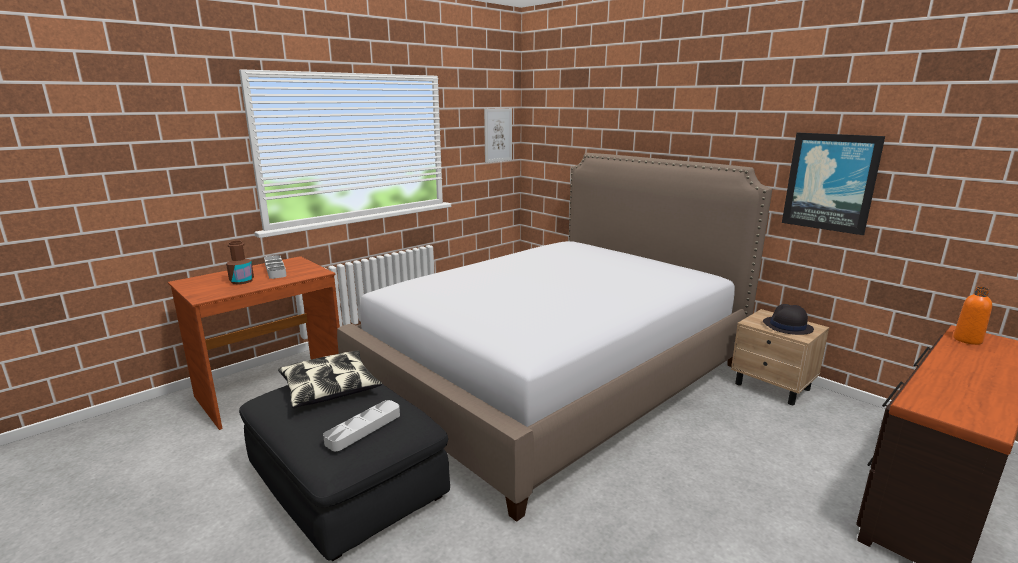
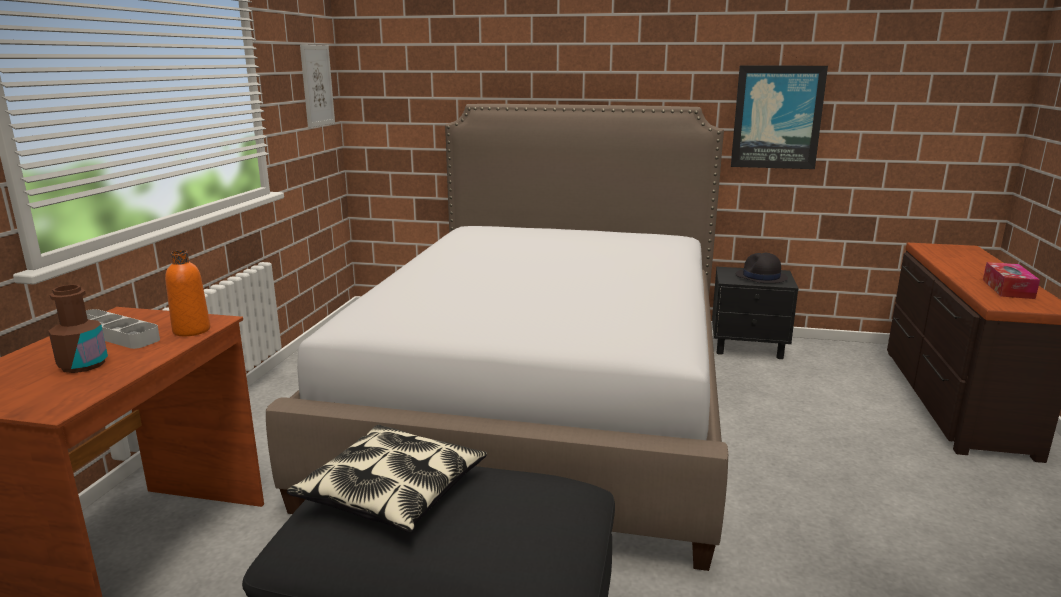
camera: 35 degrees left, 0 degrees up
(363, 428) = (533, 520): grey tray -> none
(773, 387) = (749, 347): beige nightstand -> black nightstand
(967, 340) = (936, 251): orange bottle -> orange bottle (191, 330)
(969, 393) = (1008, 289): none -> tissue box

